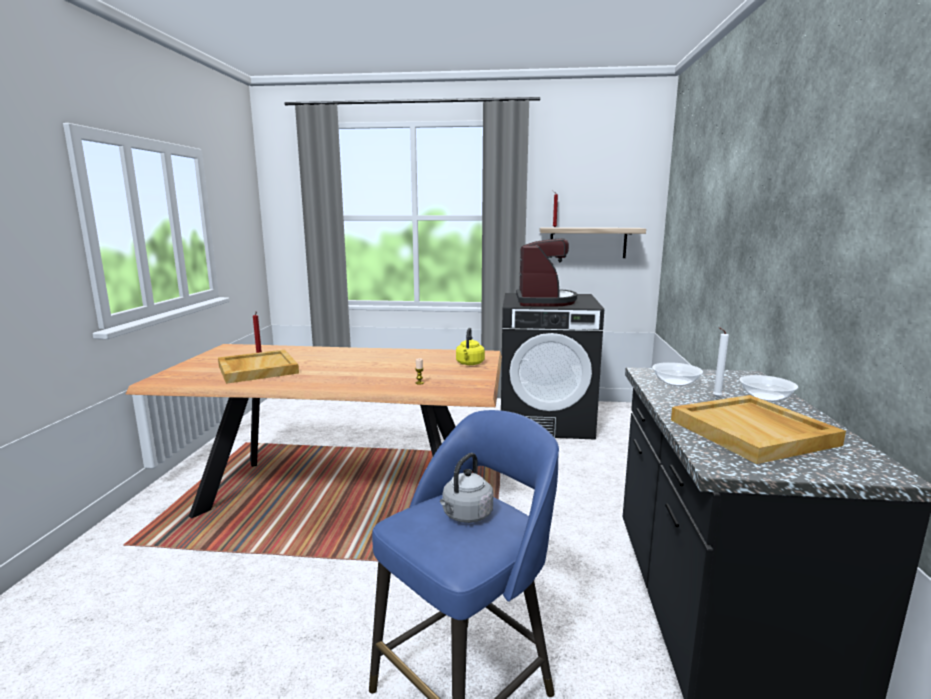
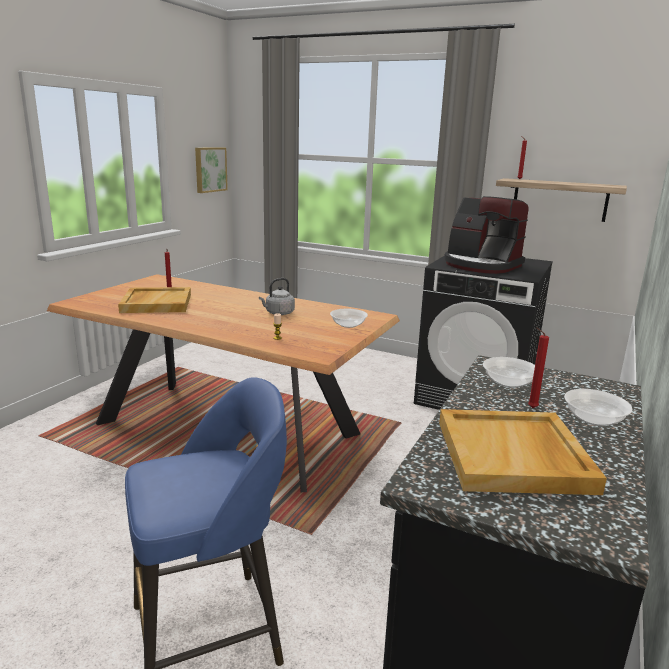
camera: 20 degrees right, 5 degrees up
(246, 234) = (209, 169): none -> picture
(466, 516) = (204, 474): grey kettle -> grey kettle (278, 313)
(469, 364) = (348, 325): yellow kettle -> bowl
(544, 301) = (481, 265): coffee machine -> coffee machine turned 105 degrees clockwise
(715, 397) = (530, 407): white candle -> red candle

